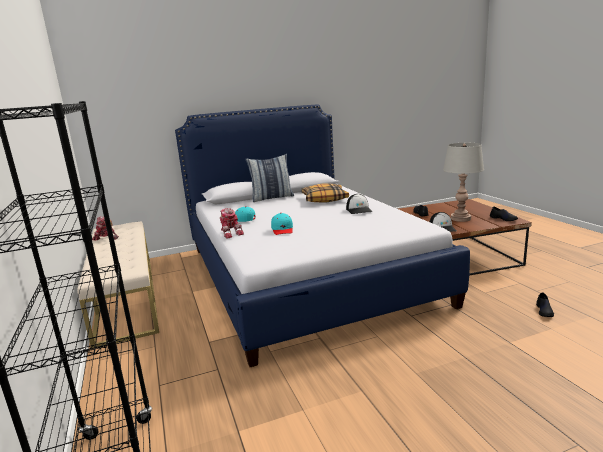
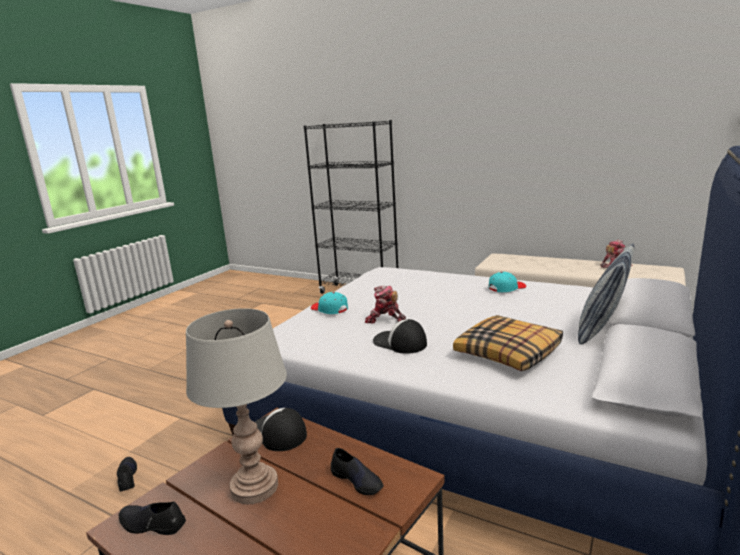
camera: 140 degrees right, 0 degrees up
(230, 233) = (469, 276): toy robot -> toy robot (384, 319)
(282, 229) = (424, 288): turquoise cap -> turquoise cap (329, 309)

